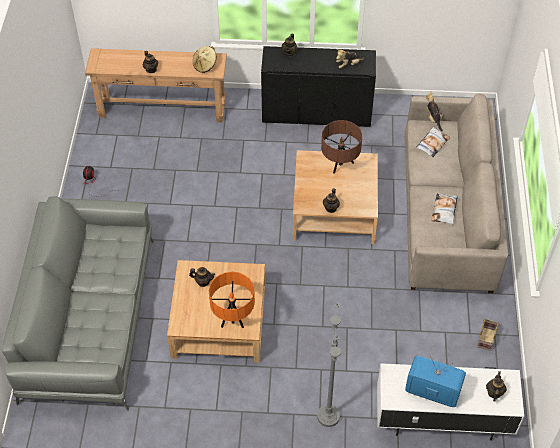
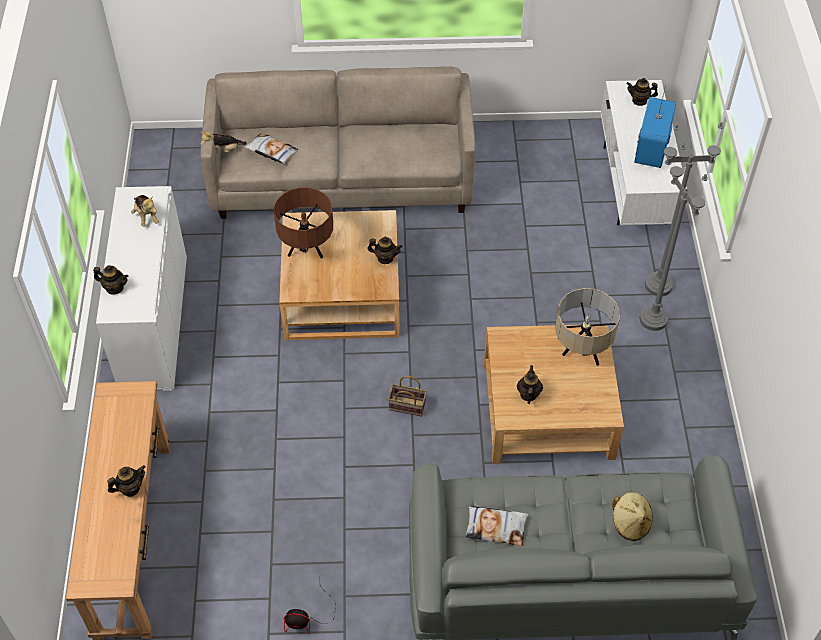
camera: 95 degrees left, 0 degrees up
(205, 65) = (124, 409): beige hat -> beige hat (630, 523)
(233, 318) = (581, 354): orange table lamp -> beige table lamp
(293, 406) = (653, 319): none -> grey floor lamp
(316, 113) = (154, 322): black cabinet -> white cabinet
(444, 210) = (386, 140): pillow -> pillow (496, 527)
(485, 338) = (521, 147): basket -> basket (406, 406)

